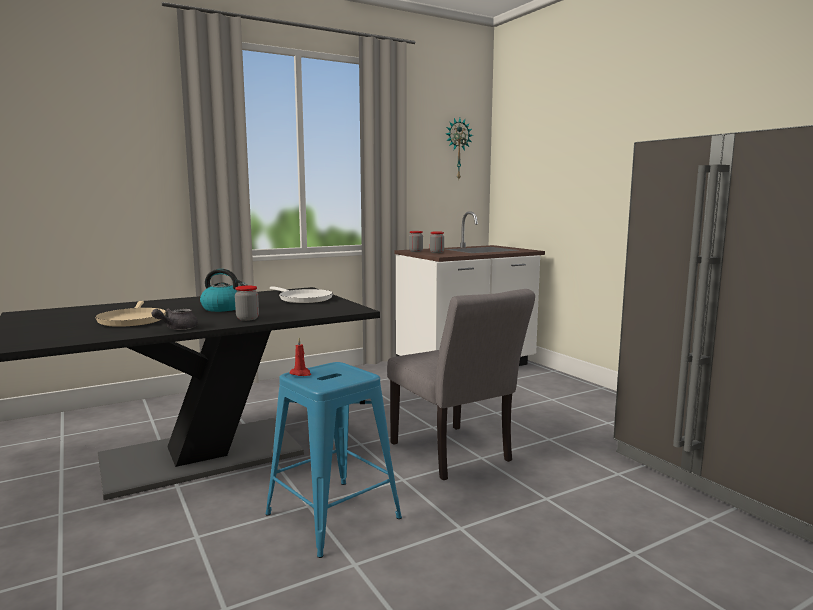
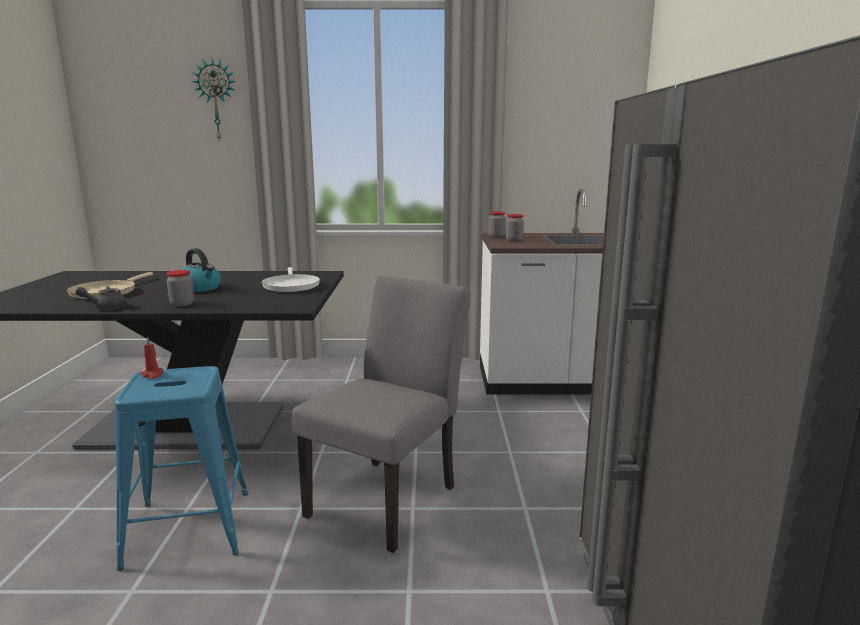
camera: 30 degrees right, 5 degrees up
(455, 455) = (390, 495): grey chair -> grey chair turned 150 degrees counterclockwise
(457, 149) = (589, 106): wall clock -> wall clock (216, 100)

